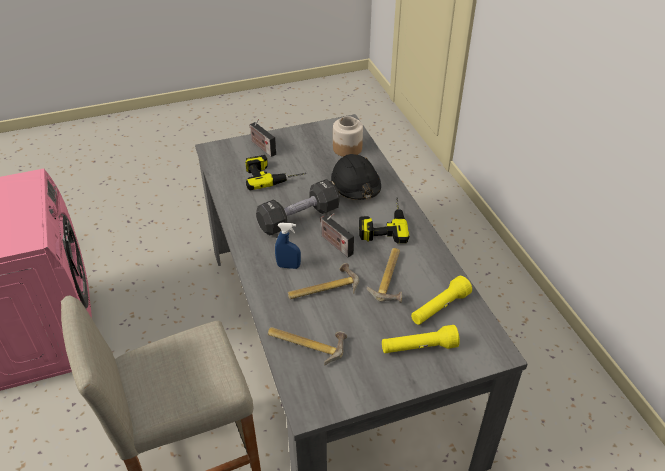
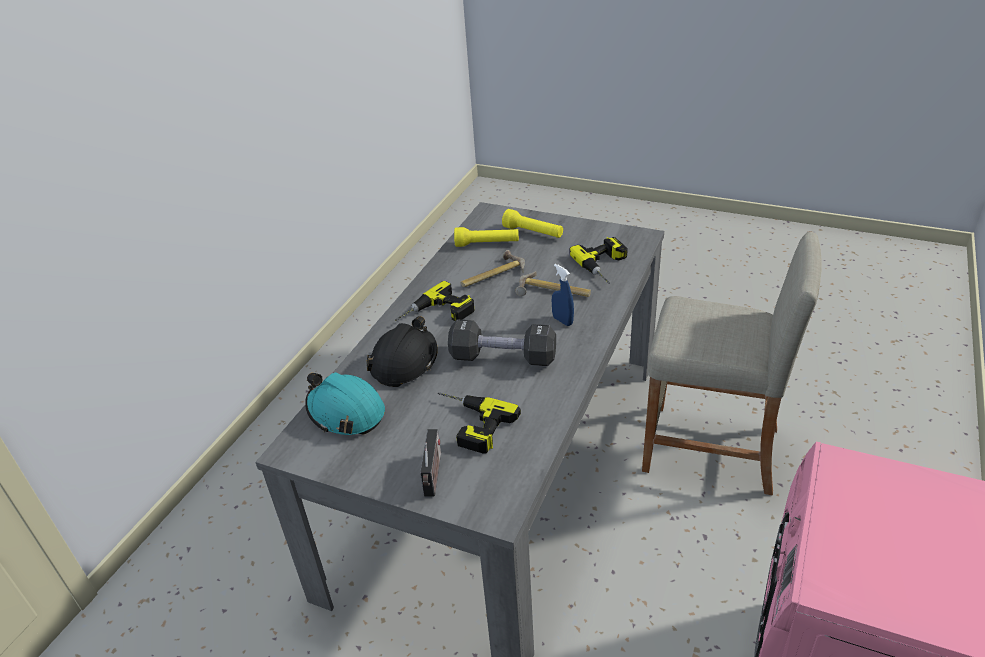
camera: 135 degrees left, 5 degrees down
(307, 343) = (606, 266): hammer -> power drill
(335, 244) = (500, 318): radio -> none
(347, 148) = (345, 412): jar -> turquoise hard hat

